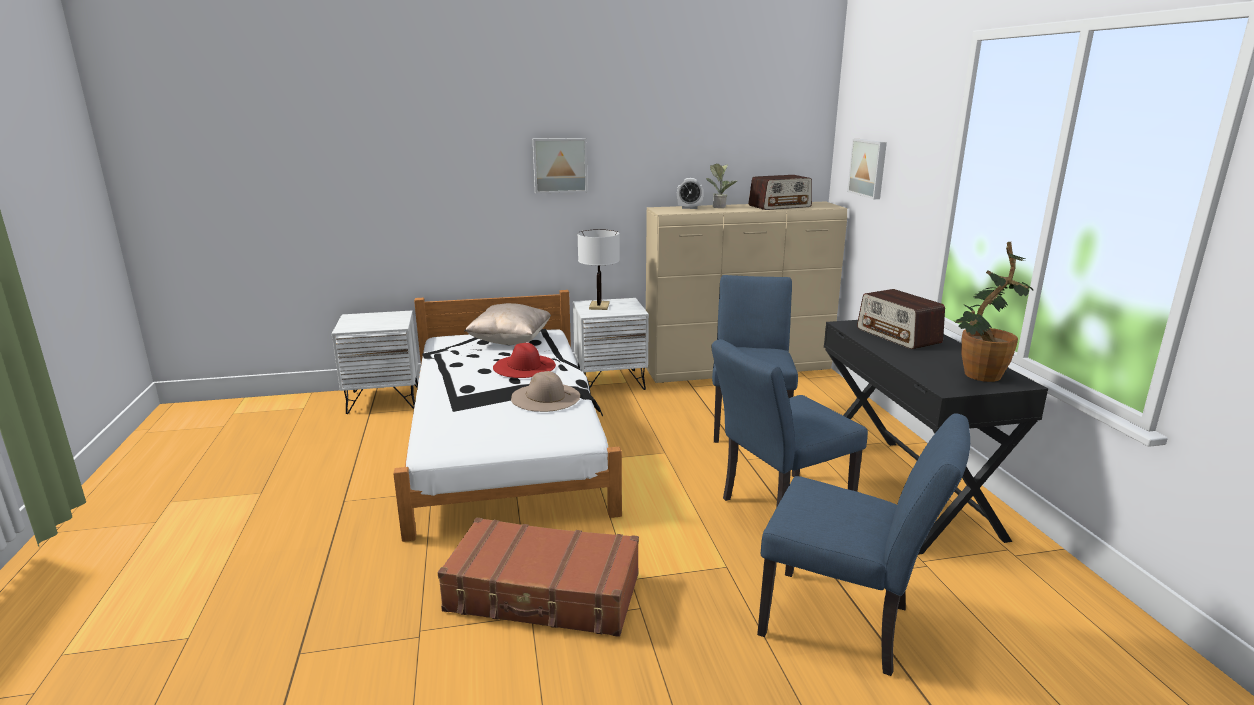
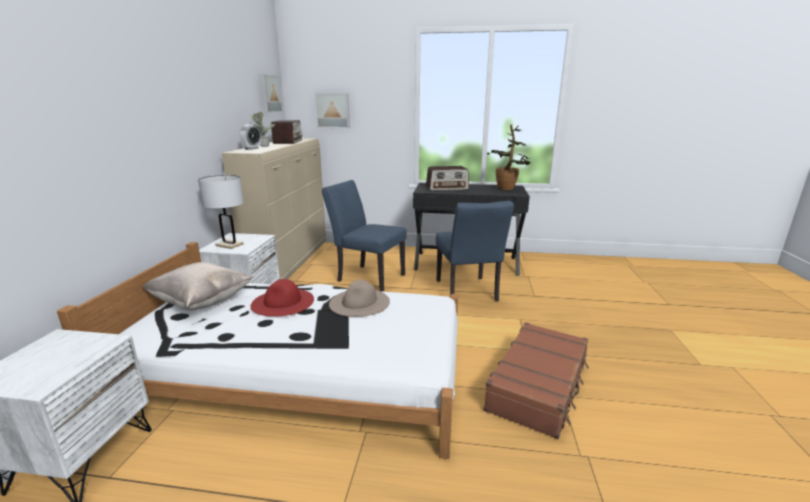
camera: 70 degrees left, 0 degrees up
(560, 165) = (159, 117): picture -> picture (269, 94)
(847, 624) = (570, 302): blue chair -> none

